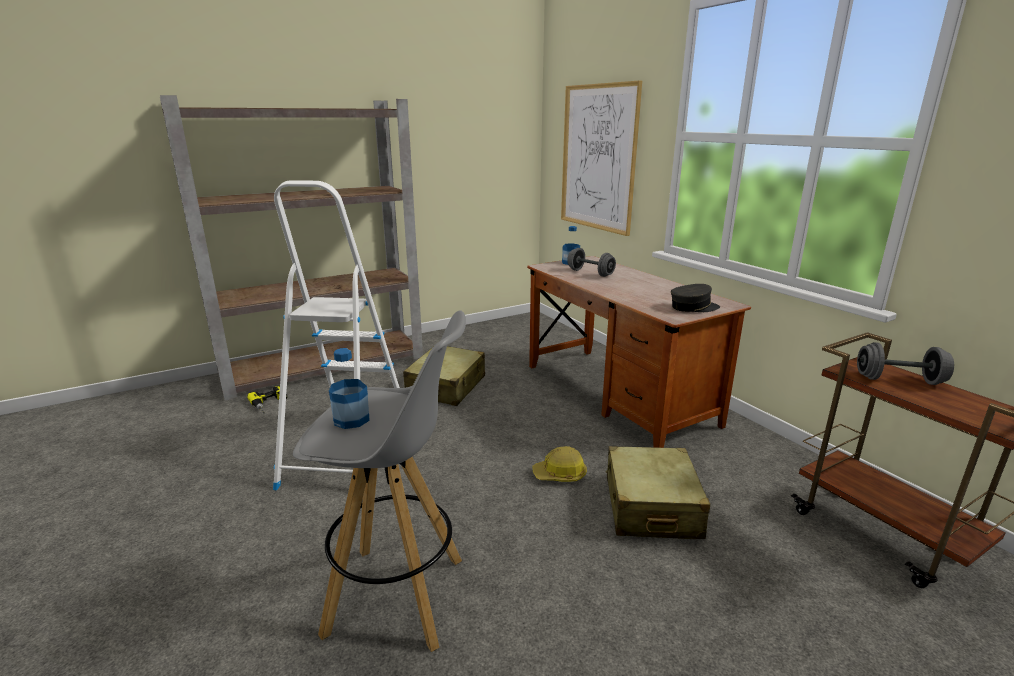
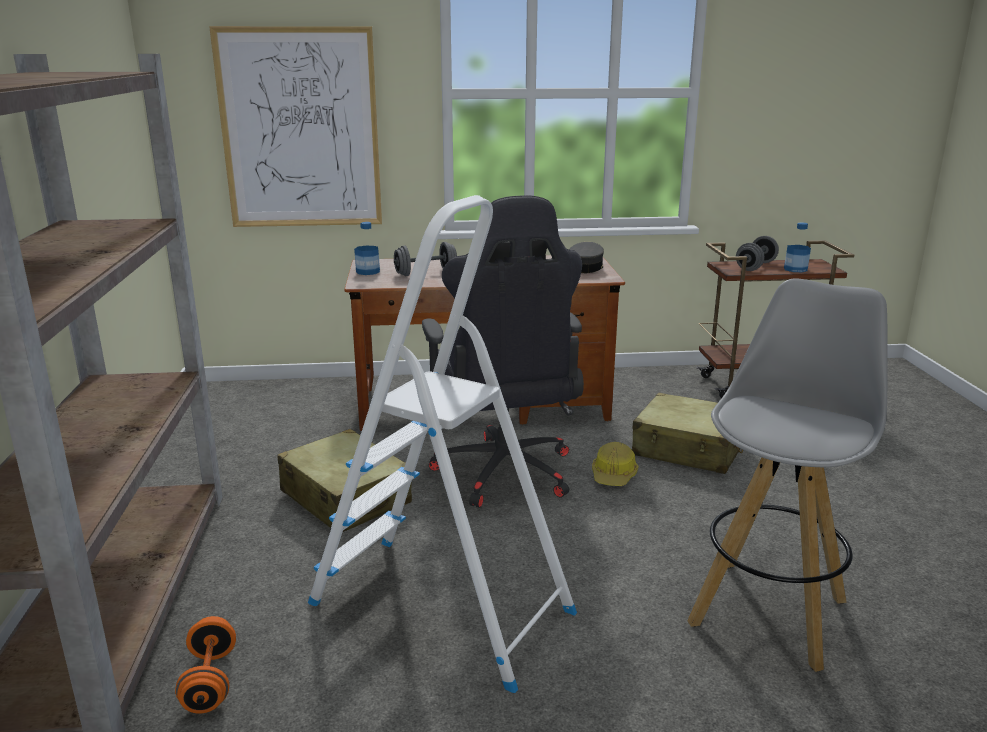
camera: 65 degrees left, 0 degrees up
(270, 404) = (210, 681): power drill -> orange dumbbell
(351, 419) = (789, 425): bottle -> bottle (795, 269)
(524, 426) = (503, 470): none -> black office chair

